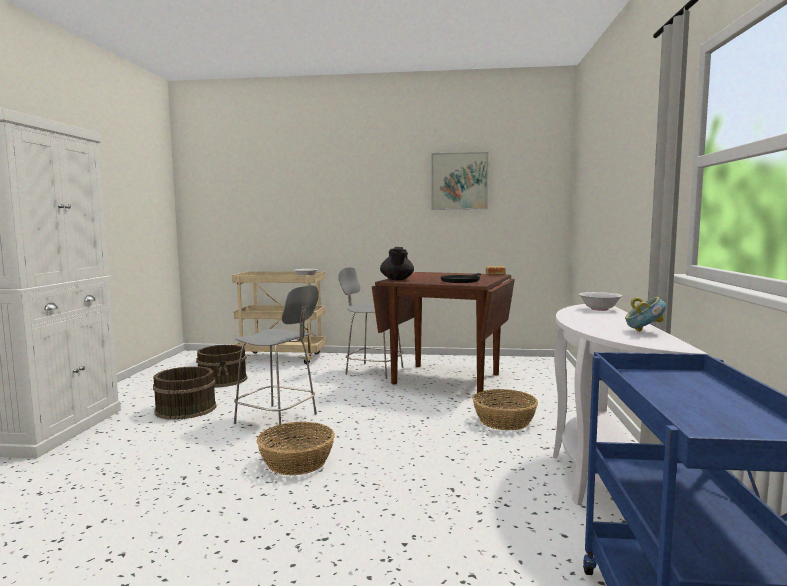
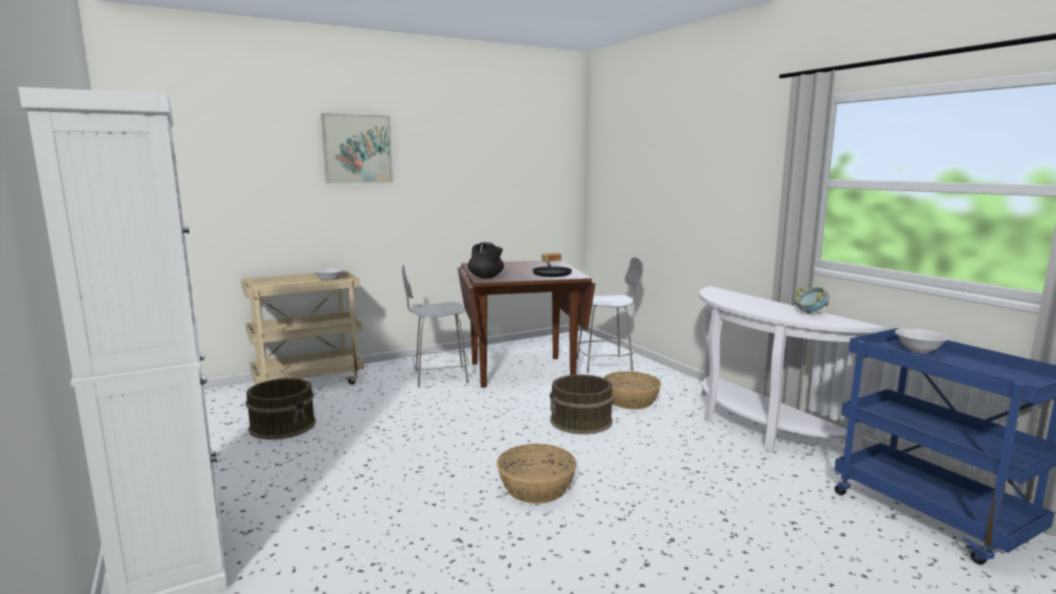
camera: 35 degrees left, 5 degrees up
(185, 409) = (308, 472): brown bucket -> brown bucket (581, 421)
(278, 419) = (439, 452): grey chair -> grey chair (606, 364)
(459, 181) = (488, 162): picture -> picture (357, 149)
(599, 309) = (728, 294): white bowl -> white bowl (918, 350)

